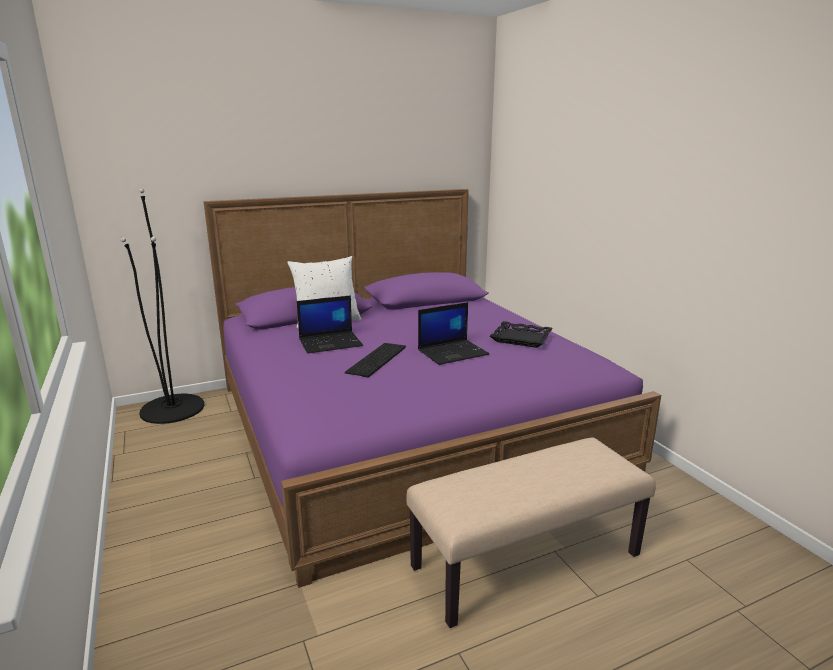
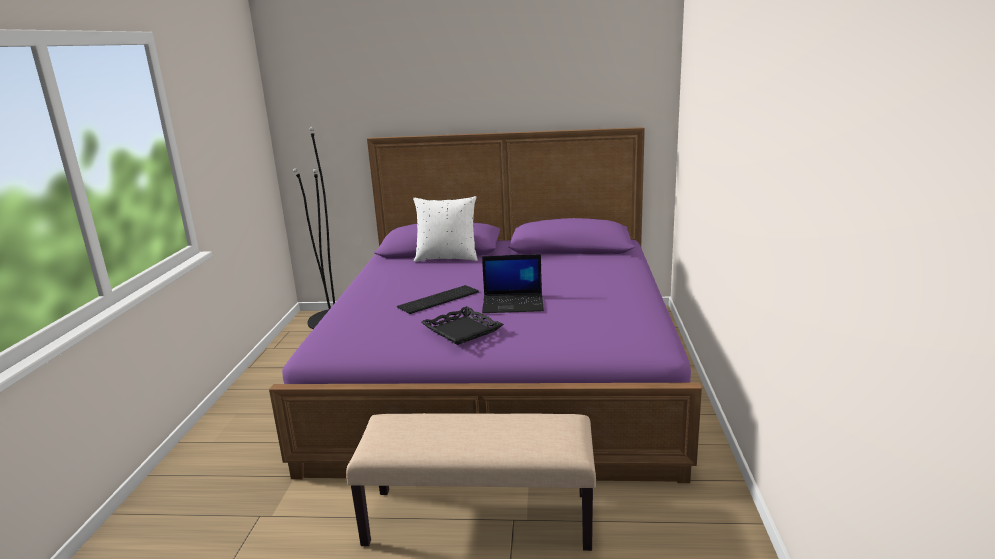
camera: 30 degrees right, 0 degrees up
(331, 343) = (423, 278): laptop -> none
(521, 338) = (602, 300): black tray -> black tray (462, 330)

